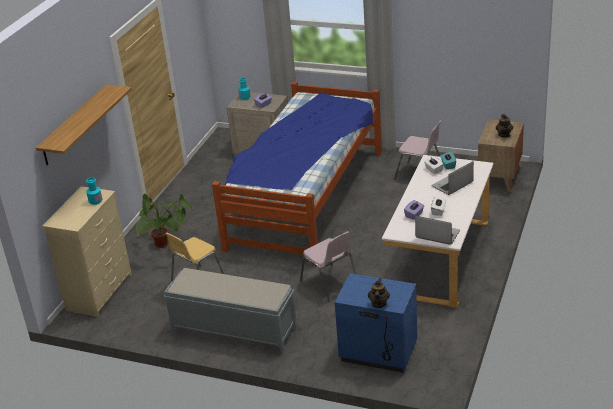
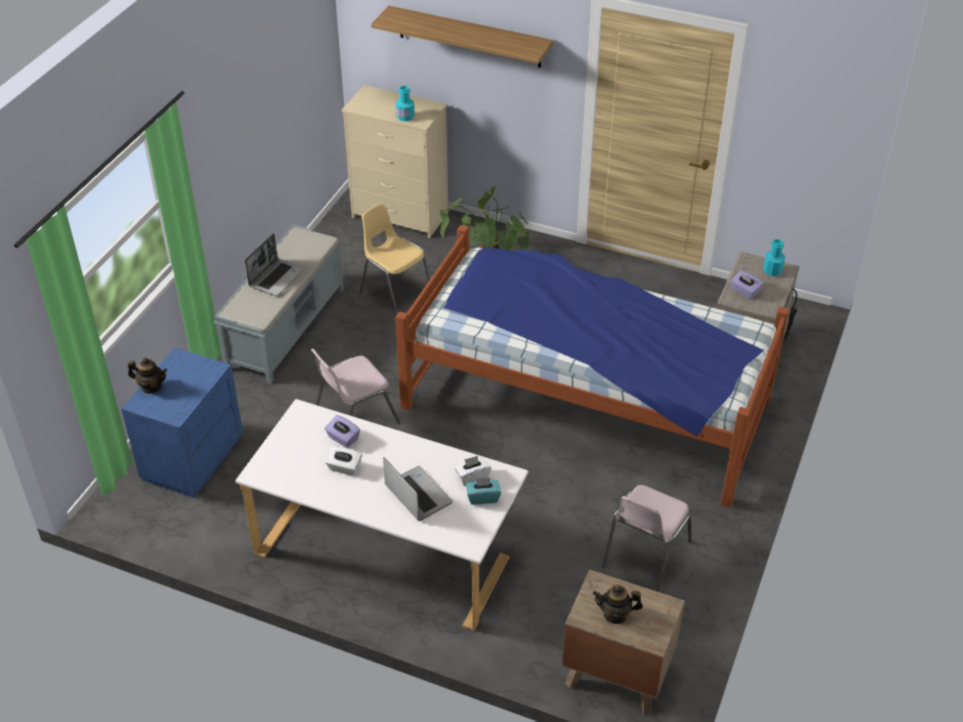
camera: 90 degrees right, 10 degrees up
(436, 235) = (279, 458): laptop -> laptop (276, 278)

